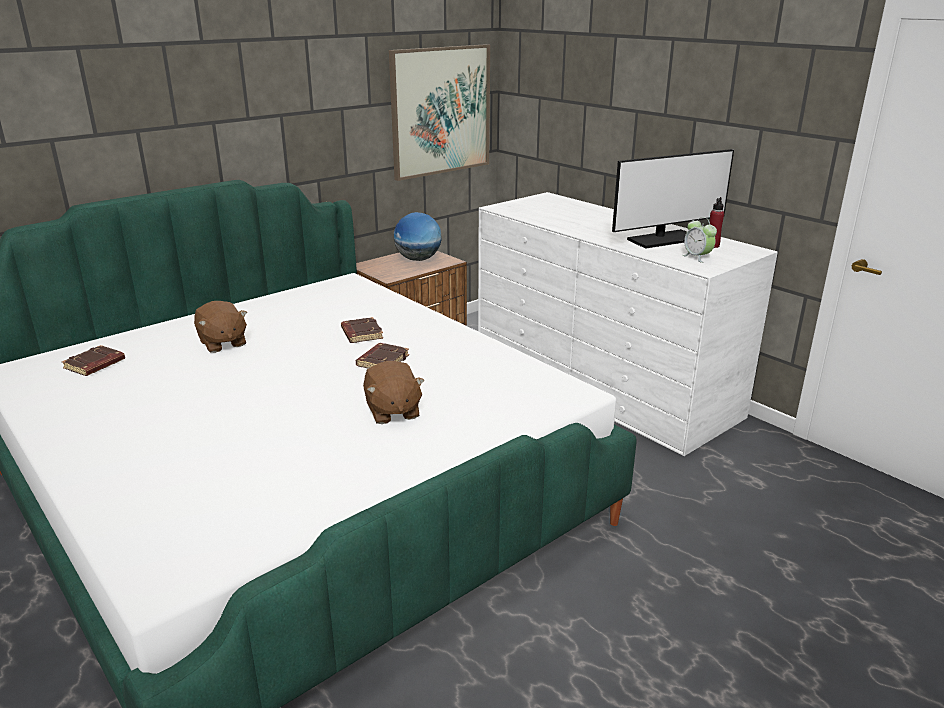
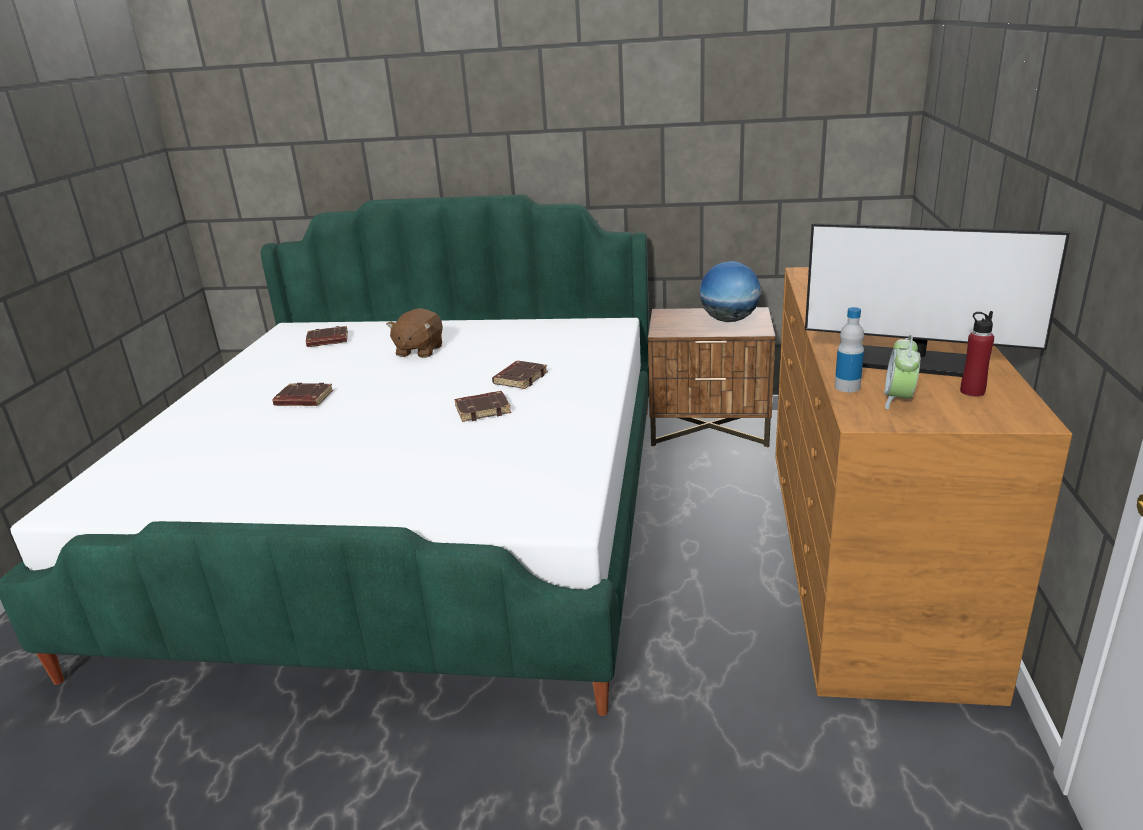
camera: 50 degrees right, 0 degrees up
(199, 412) = (303, 400): none -> brown book
(392, 411) = (396, 458): brown plush toy -> none
(441, 111) = (812, 136): picture -> none
(601, 383) = (866, 554): white dresser -> brown dresser
(665, 258) = (847, 387): none -> bottle

